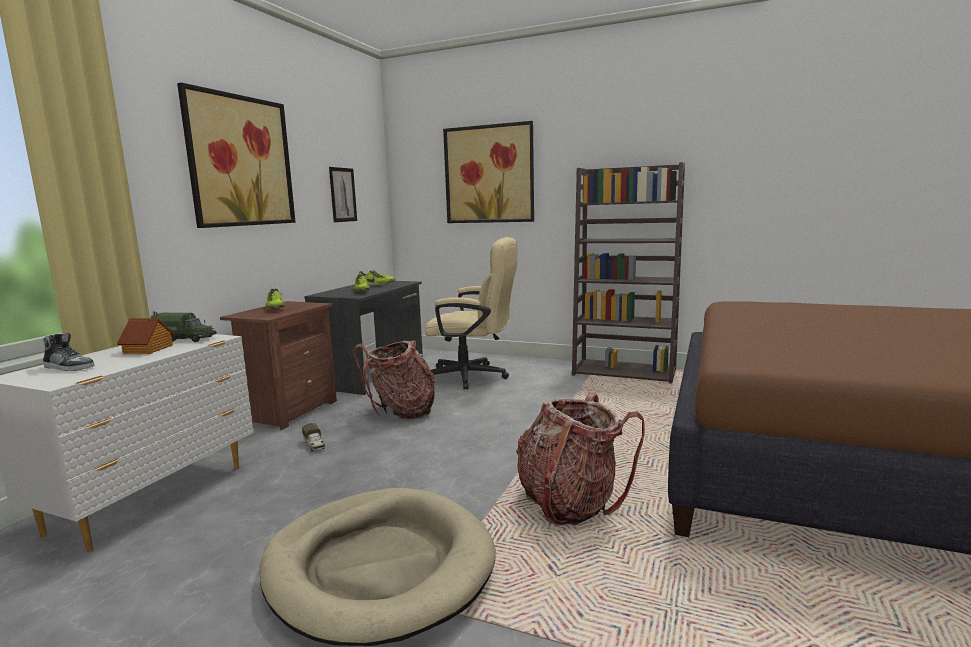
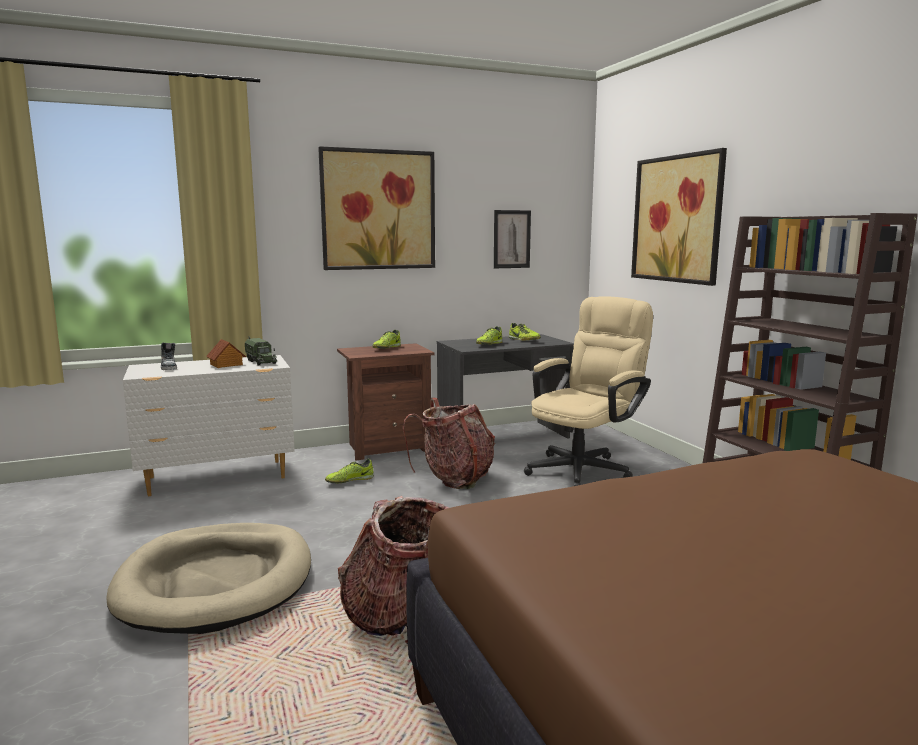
camera: 45 degrees right, 0 degrees up
(314, 445) = (349, 480): toy truck -> shoe
(473, 377) = (585, 468): beige office chair -> beige office chair turned 105 degrees counterclockwise

